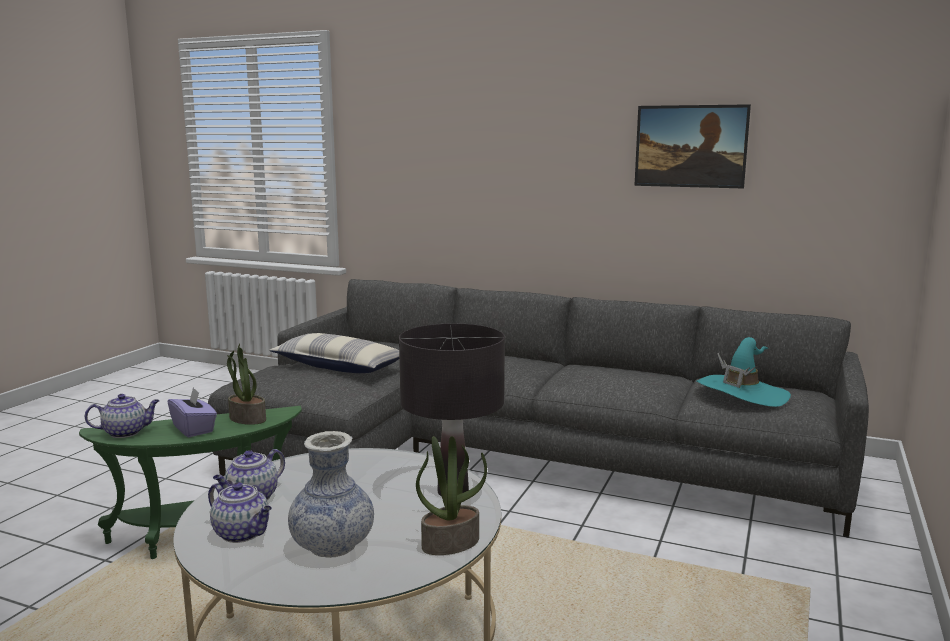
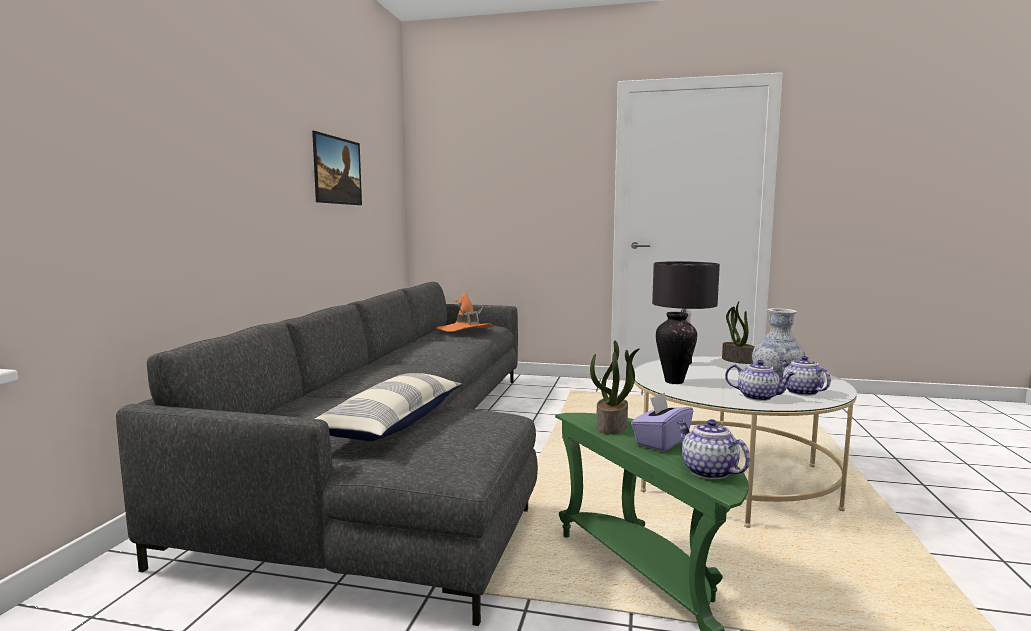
camera: 100 degrees left, 5 degrees down
(243, 533) = (801, 392): teapot -> teapot turned 45 degrees counterclockwise
(356, 466) = (673, 381): none -> vase
(741, 394) = (465, 330): turquoise hat -> orange hat

